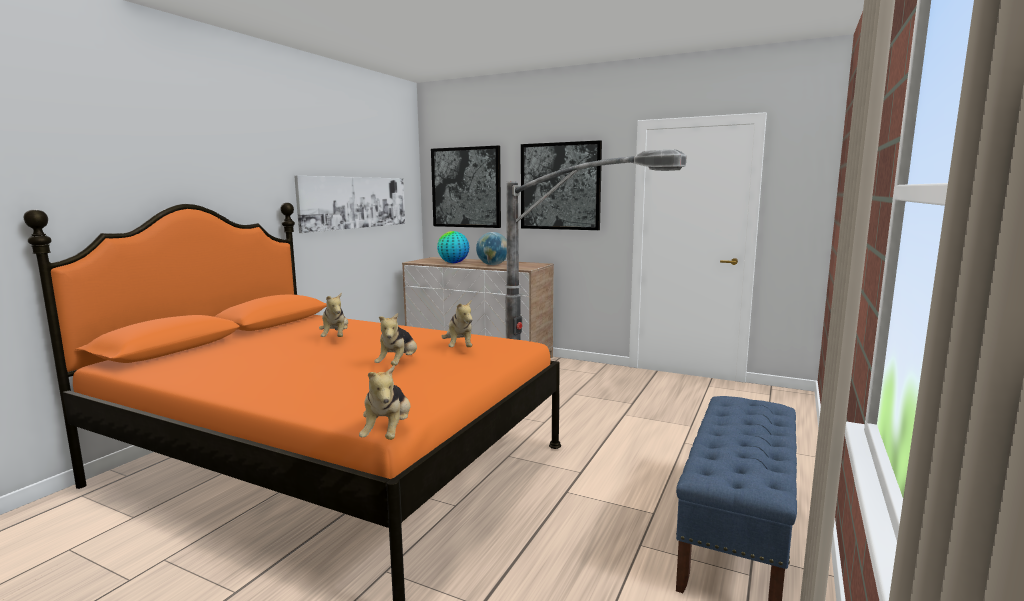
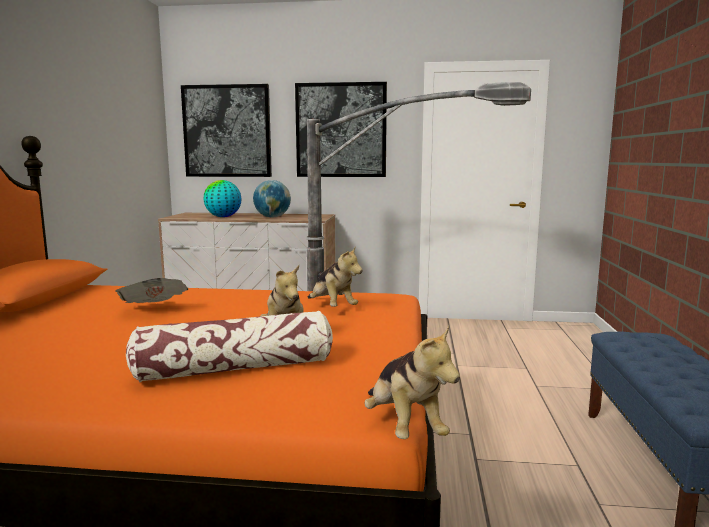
camera: 20 degrees left, 0 degrees up
(335, 338) = (154, 310): plush toy -> newspaper
(335, 384) = (236, 368): none -> pillow
(355, 202) = (104, 143): picture -> none

